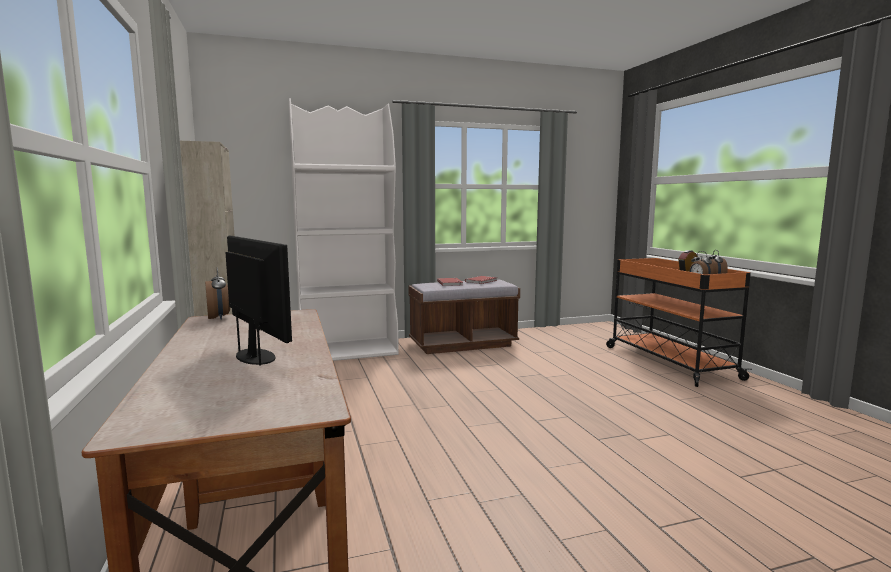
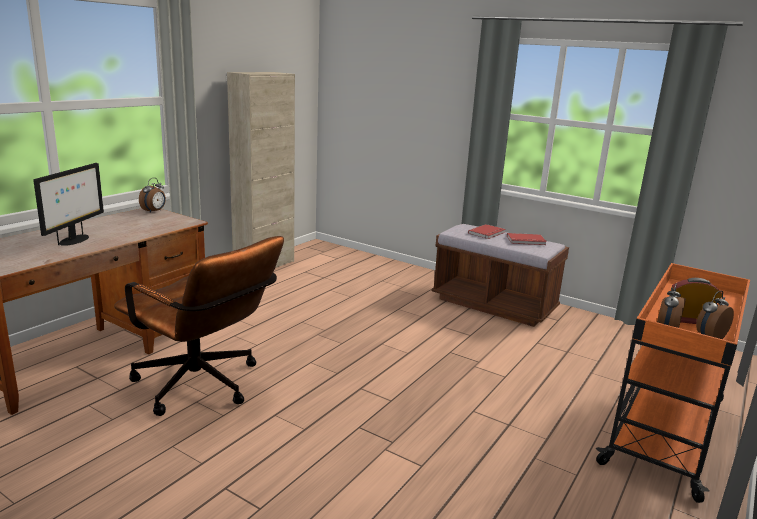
camera: 50 degrees right, 10 degrees up
(349, 351) = (393, 271): white bookcase -> none
(452, 490) = (204, 387): none -> brown office chair

